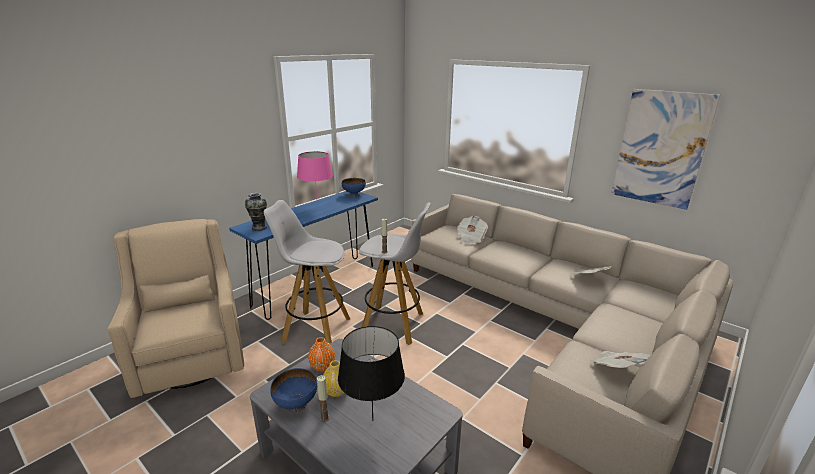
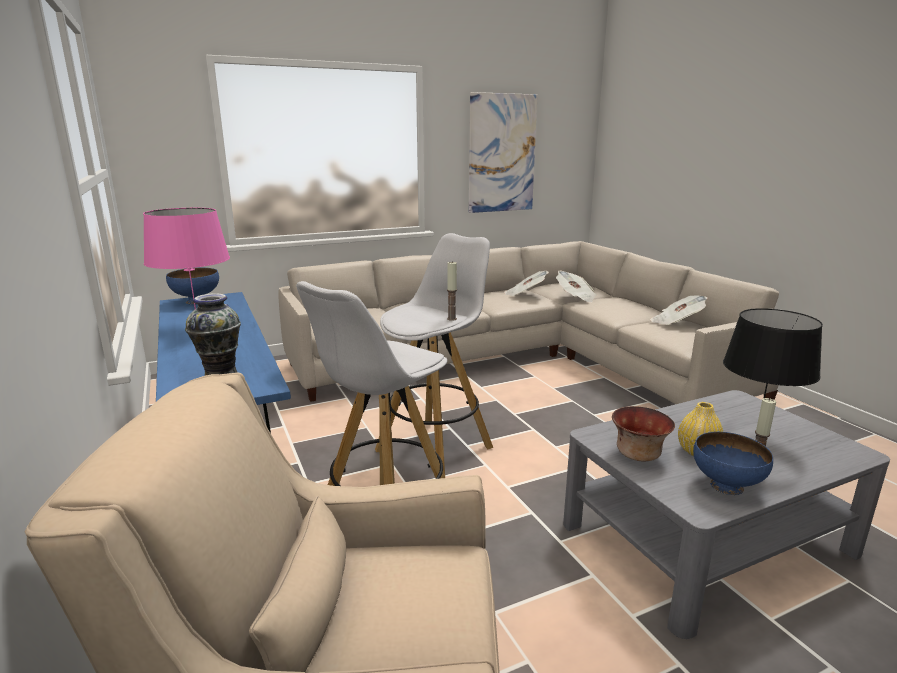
camera: 65 degrees left, 5 degrees down
(322, 366) = (637, 454): orange vase -> bowl
(470, 238) = (371, 313): newspaper -> newspaper (576, 297)

